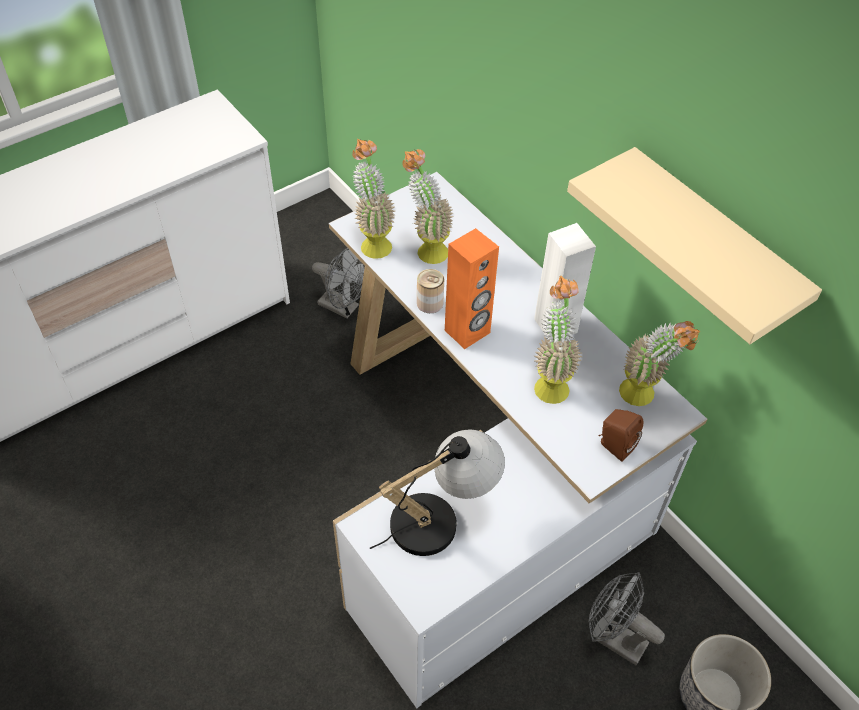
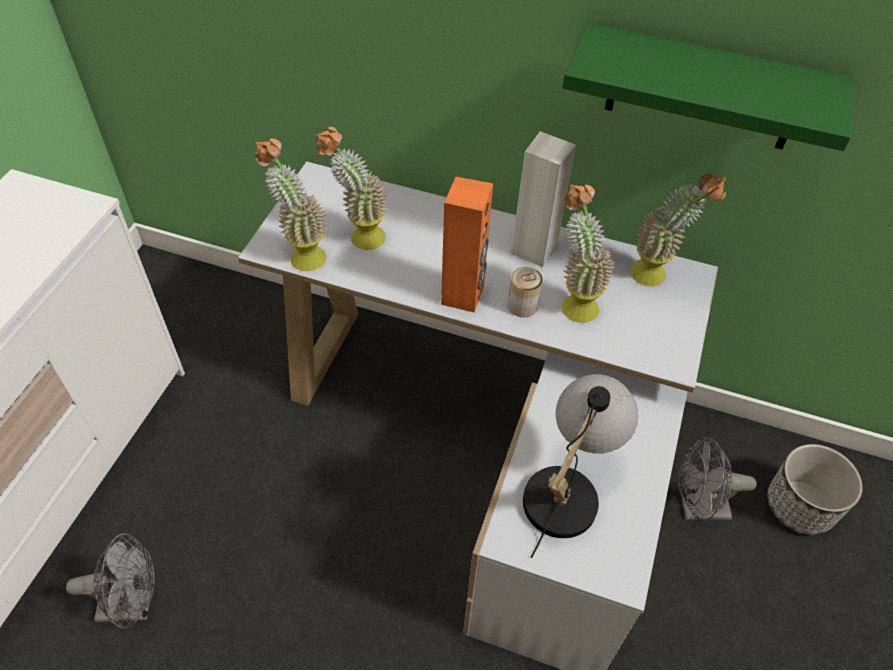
camera: 35 degrees left, 0 degrees up
(344, 307) = (244, 350): grey fan -> grey fan (134, 605)
(430, 303) = (405, 286): can -> can (522, 305)
(614, 446) = (672, 329): brown speaker -> none
(711, 245) = (704, 89): beige shelf -> green shelf

